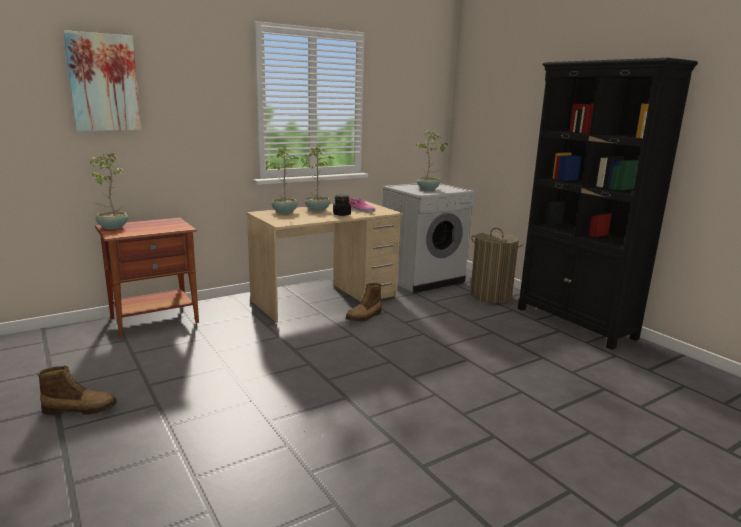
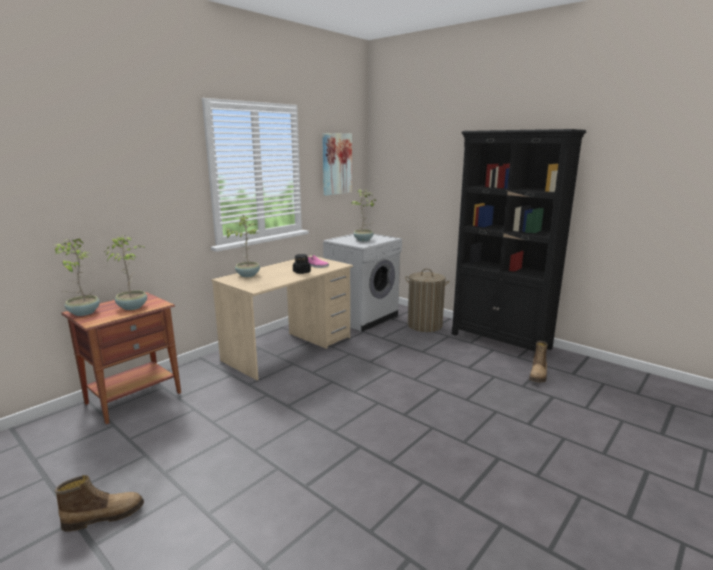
camera: 15 degrees left, 0 degrees up
(103, 83) = (59, 166): picture -> picture (336, 164)
(317, 209) = (276, 269): potted plant -> potted plant (133, 307)
(364, 317) = (333, 362): boot -> boot (538, 375)

